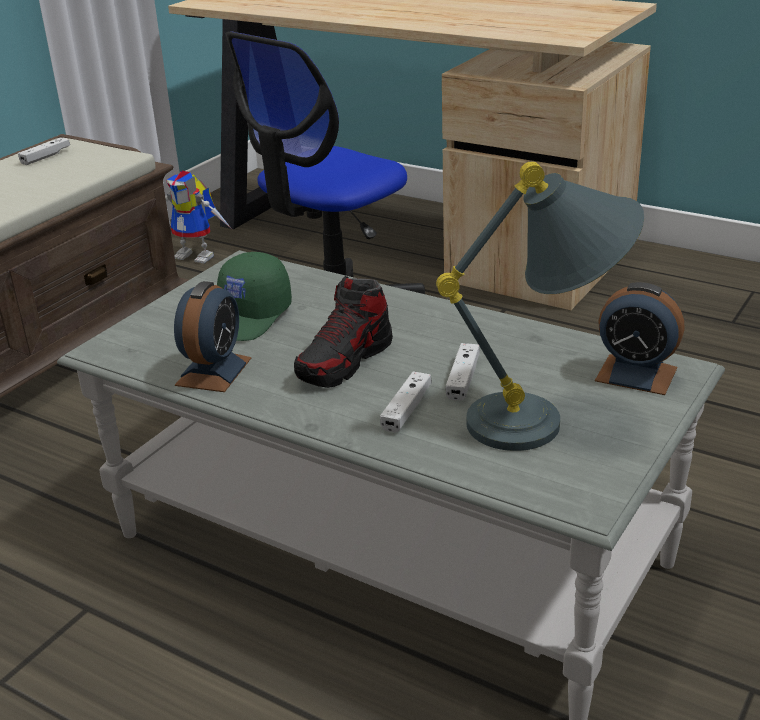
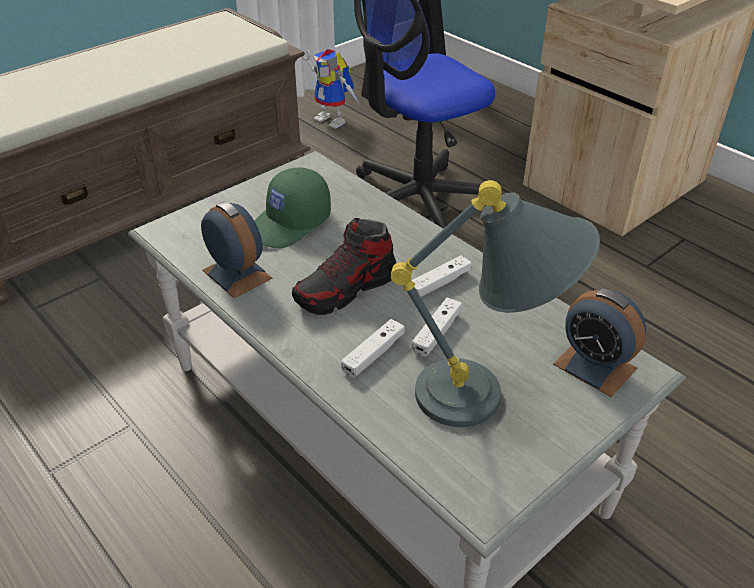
camera: 15 degrees right, 10 degrees up
(46, 157) = (204, 29): white game controller -> white game controller (439, 283)
(213, 371) = (237, 274): alarm clock -> alarm clock turned 75 degrees counterclockwise

